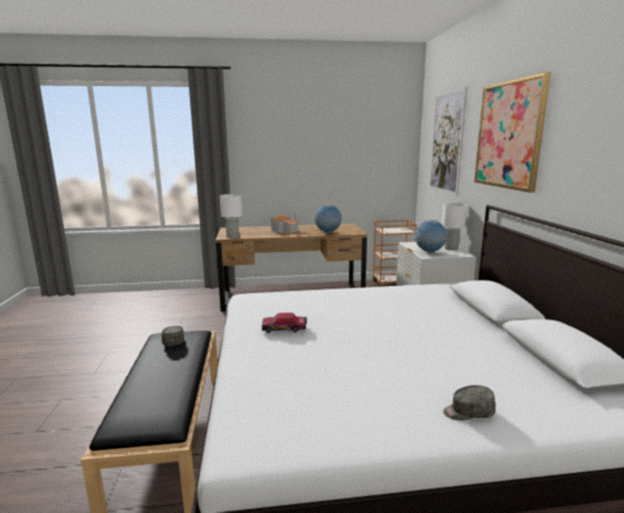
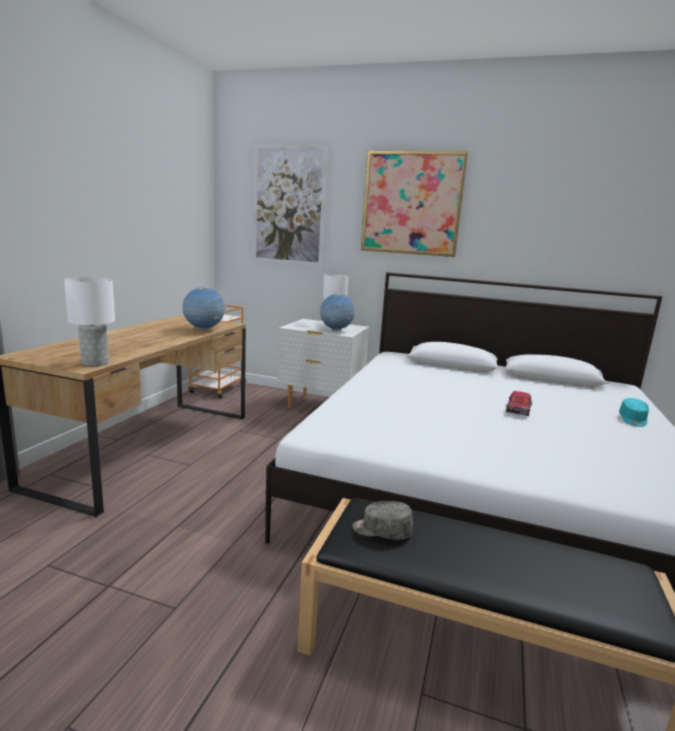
camera: 65 degrees left, 0 degrees up
(284, 328) = (453, 436): toy car -> toy car (518, 408)
(285, 230) = (135, 338): toy house -> none
(468, 412) = (633, 420): grey cap -> turquoise cap

